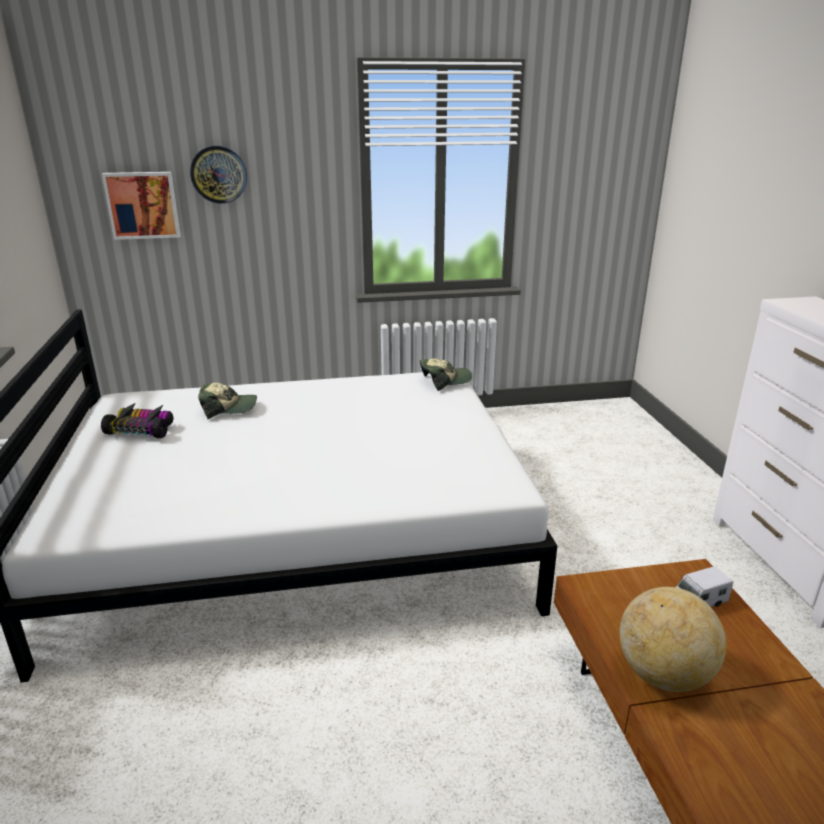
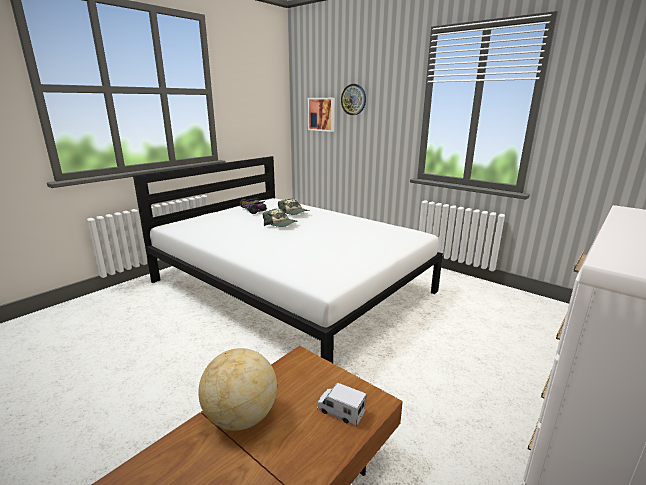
camera: 50 degrees right, 5 degrees down
(445, 381) = (412, 235): cap -> cap (281, 224)

